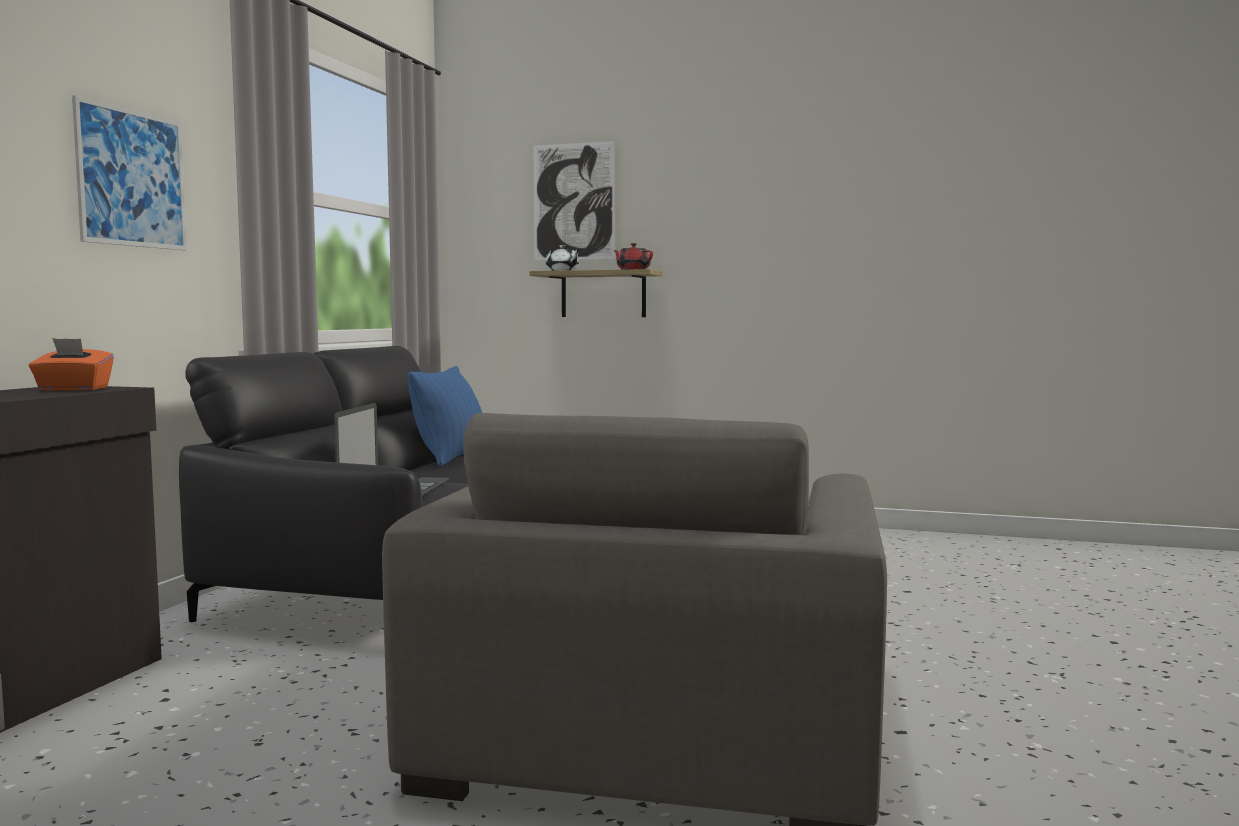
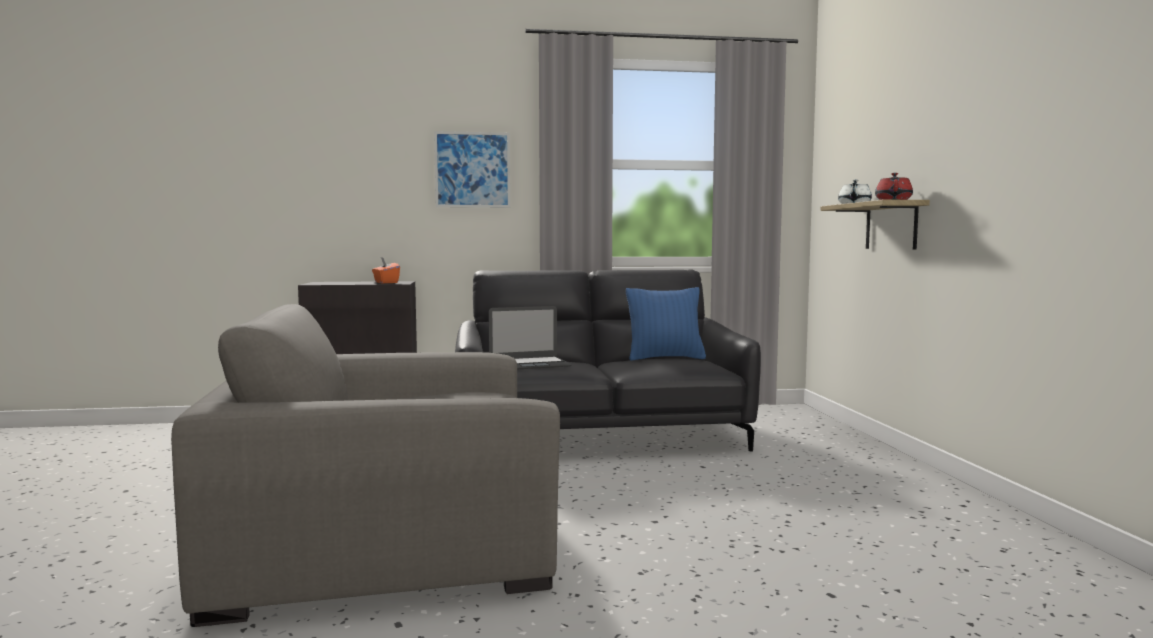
camera: 65 degrees right, 0 degrees up
(573, 201) = (878, 135): picture -> none

